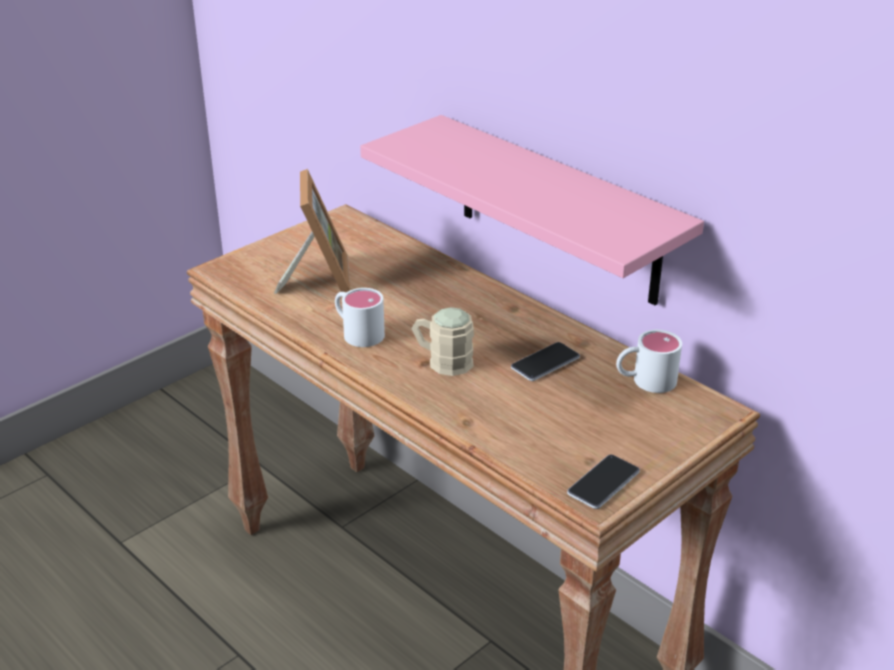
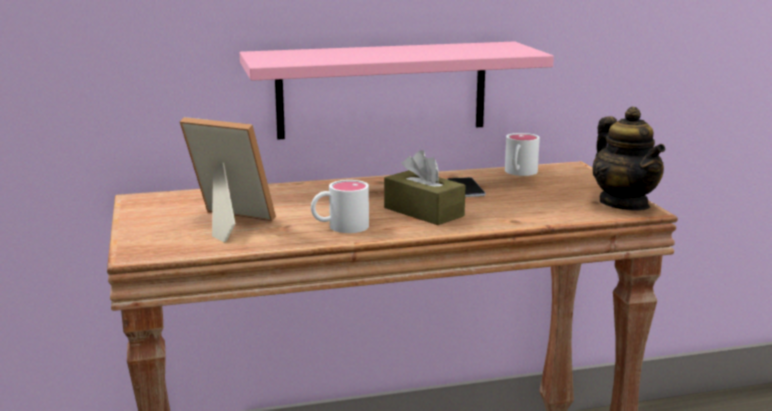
camera: 60 degrees left, 15 degrees down
(442, 361) = (423, 212): beige mug -> brown tissue box
(603, 483) = (624, 204): phone -> teapot

